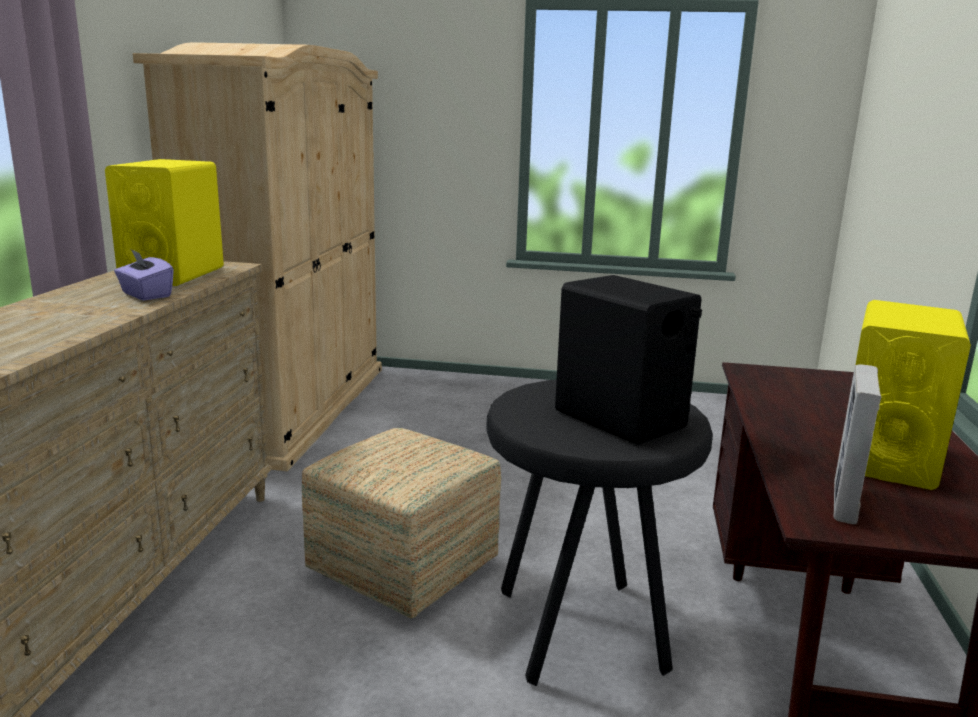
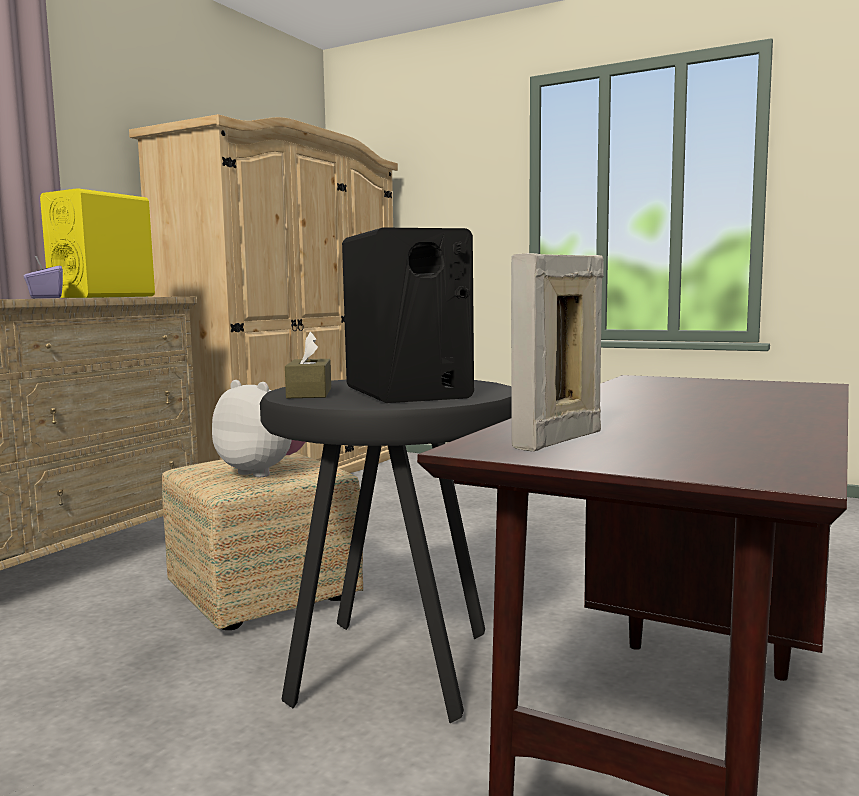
camera: 20 degrees right, 10 degrees down
(420, 466) = (263, 471): none -> plush toy
(539, 425) = (309, 393): none -> brown tissue box
(887, 457) = (698, 420): yellow speaker -> none

